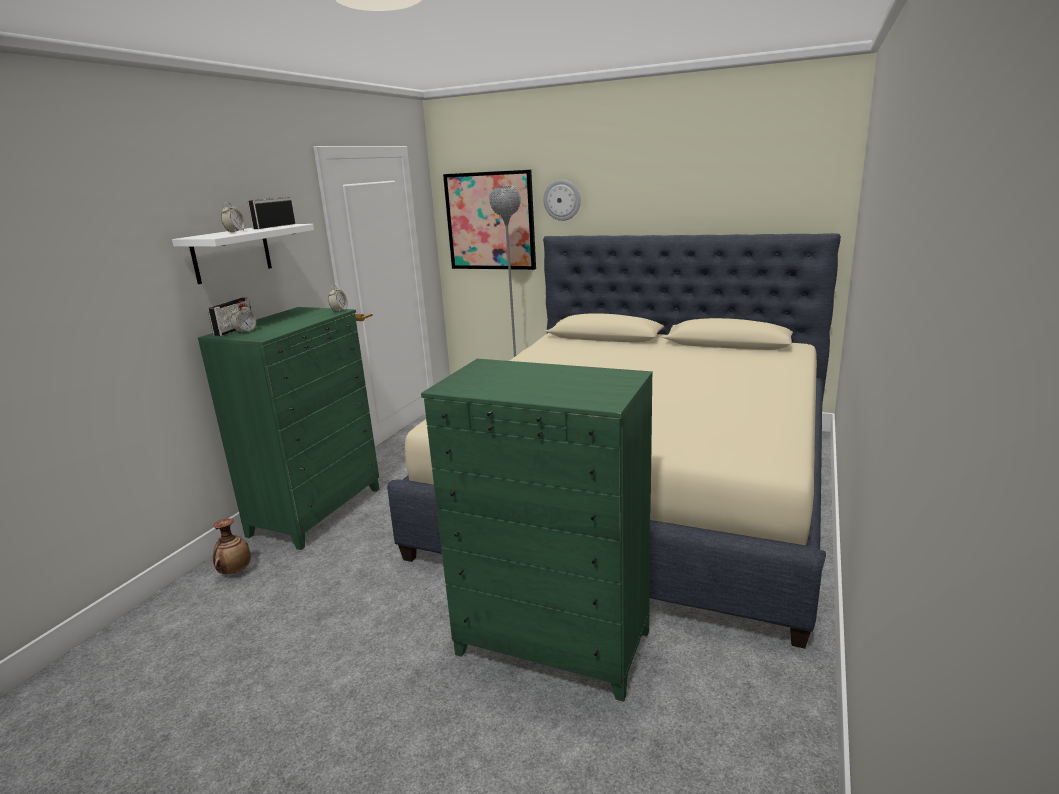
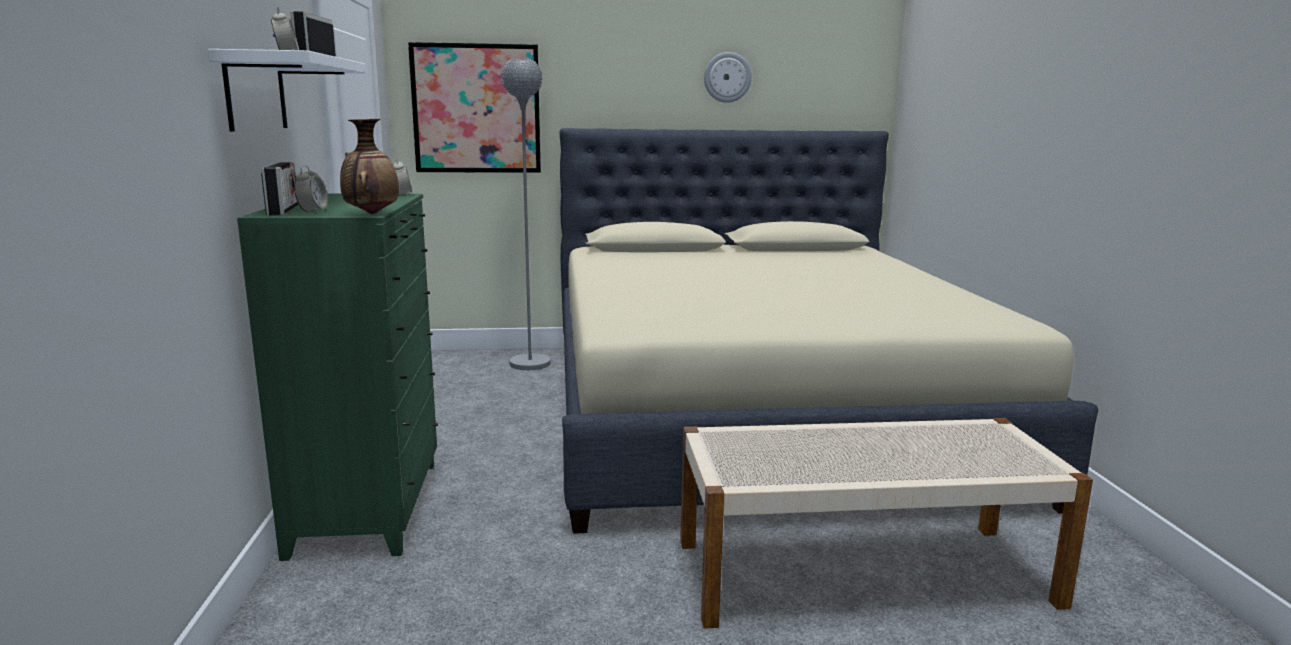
camera: 30 degrees left, 5 degrees down
(235, 571) = (320, 605): vase -> vase (371, 213)
(553, 646) = (862, 572): green dresser -> beige bench
(562, 200) = (579, 85): wall clock -> wall clock (727, 77)

